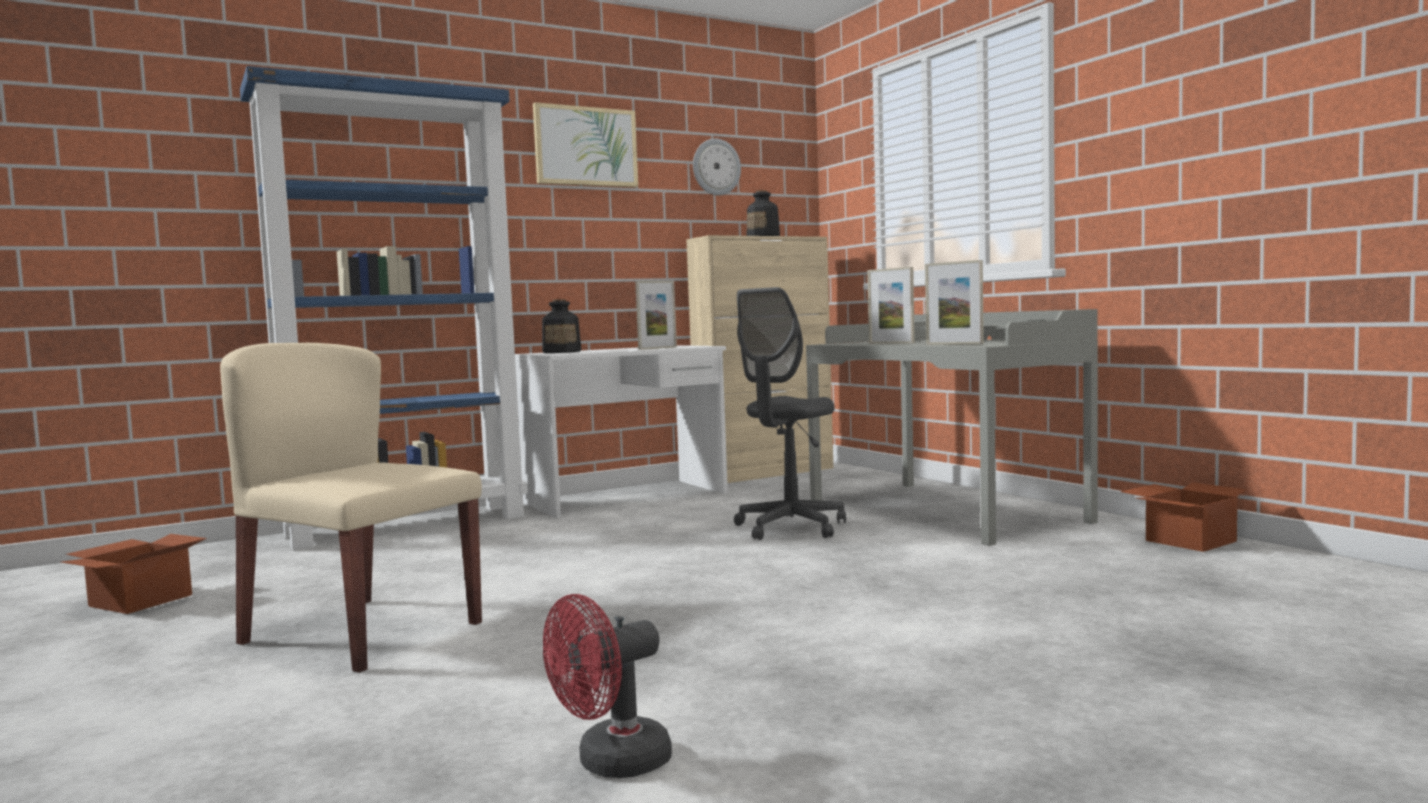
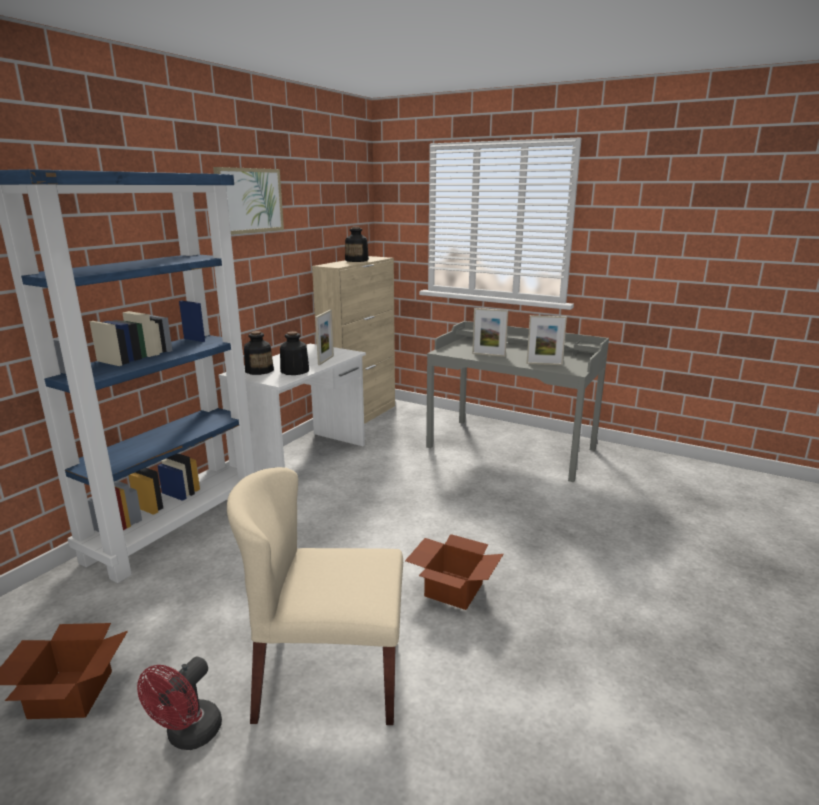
camera: 30 degrees left, 15 degrees up
(598, 351) = (294, 371): none -> bottle
(611, 764) = (650, 756): red fan -> red fan (188, 736)
(716, 167) = (324, 208): wall clock -> none
(790, 528) = (451, 481): grey office chair -> none
(1189, 540) = (651, 460): cardboard box -> cardboard box (452, 588)

